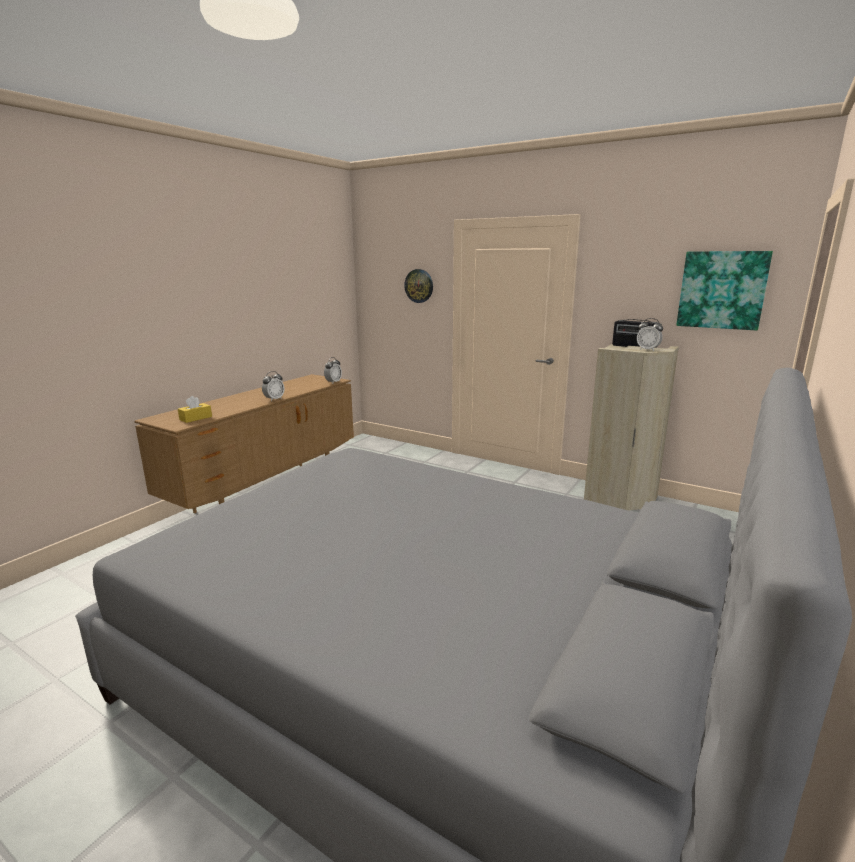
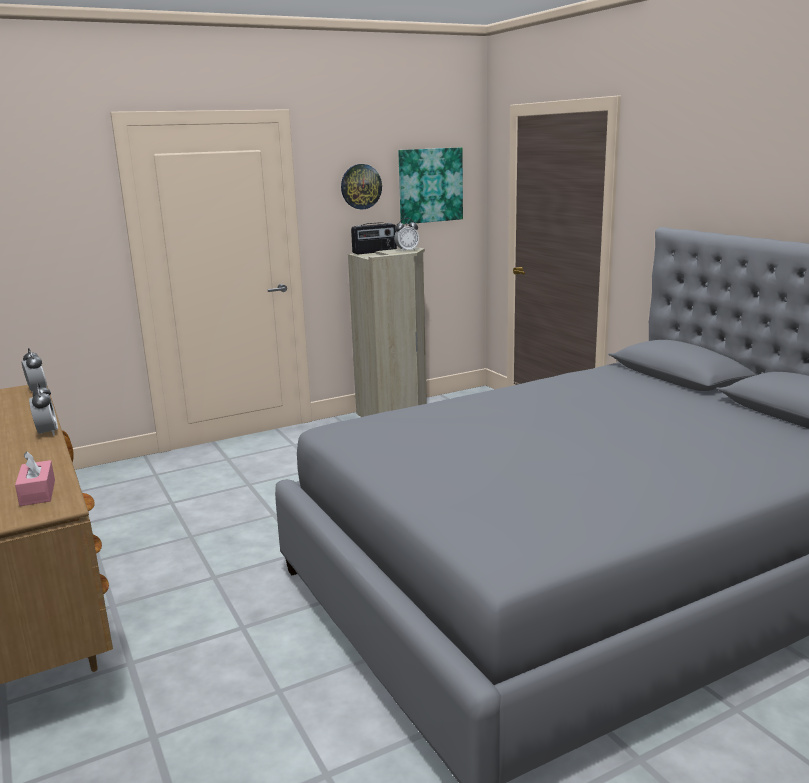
camera: 60 degrees left, 0 degrees up
(195, 418) = (37, 493): yellow tissue box -> pink tissue box
(419, 286) = (59, 215): wall clock -> wall clock (361, 186)

